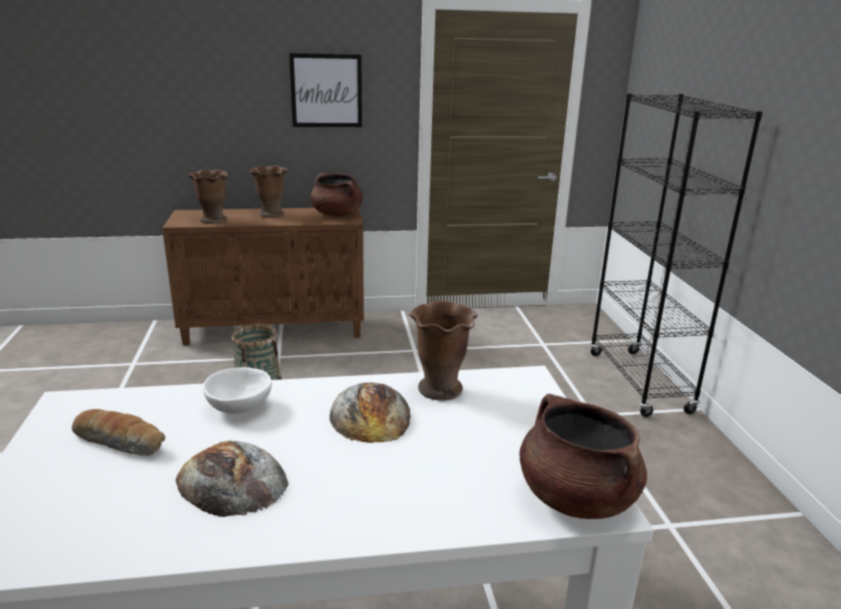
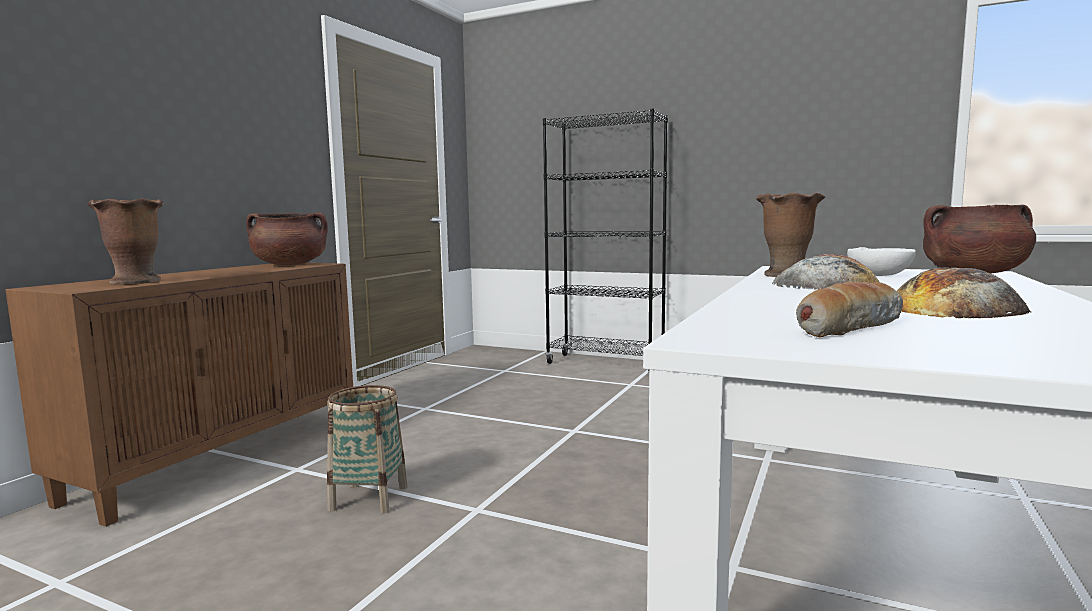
camera: 55 degrees left, 15 degrees down
(239, 407) = (783, 301): white bowl -> white bowl (879, 276)
(271, 214) = (204, 272): brown vase -> none
(326, 91) = (235, 106): picture -> none

